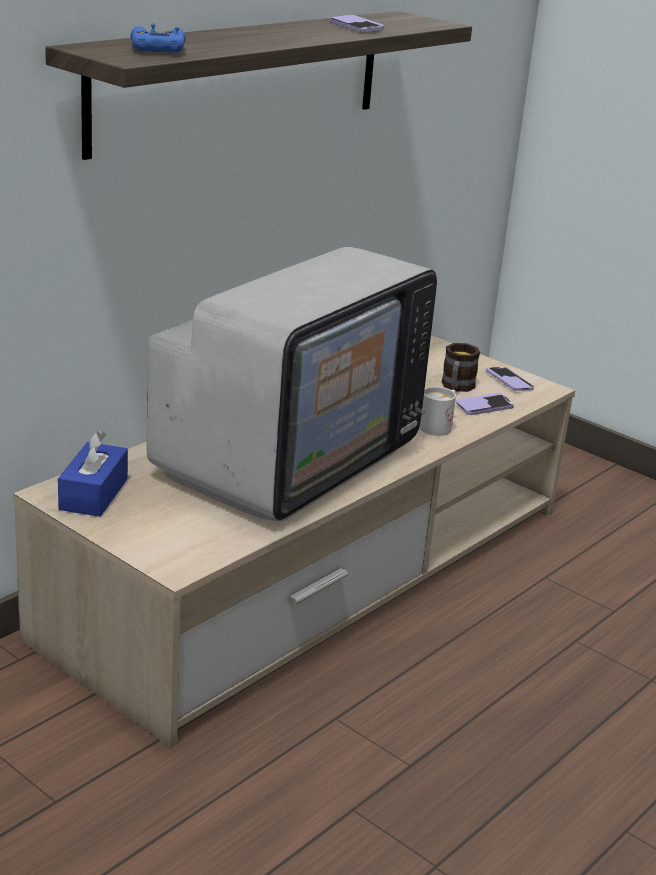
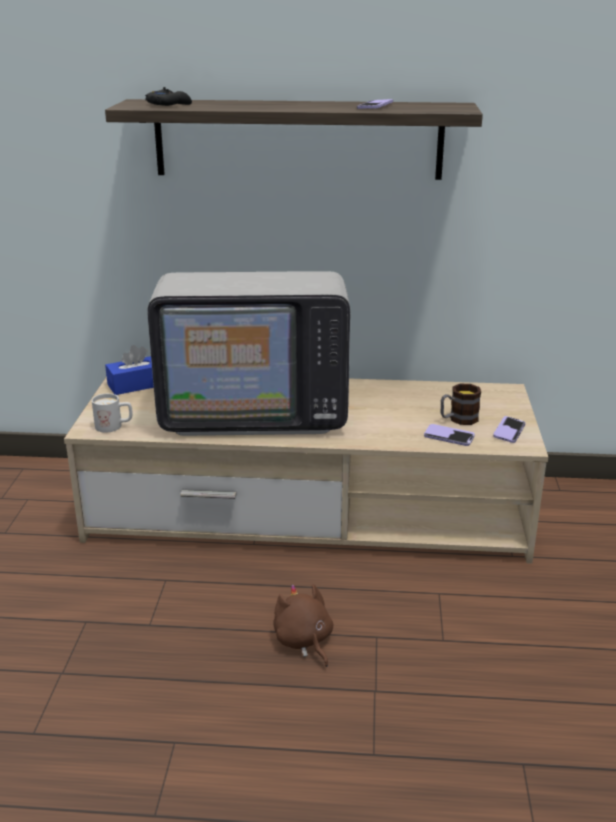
camera: 55 degrees right, 0 degrees up
(157, 50) = (168, 104): blue game controller -> black game controller
(439, 426) = (387, 433): white mug -> white mug (114, 426)
(542, 682) = (304, 641): none -> brown plush toy

